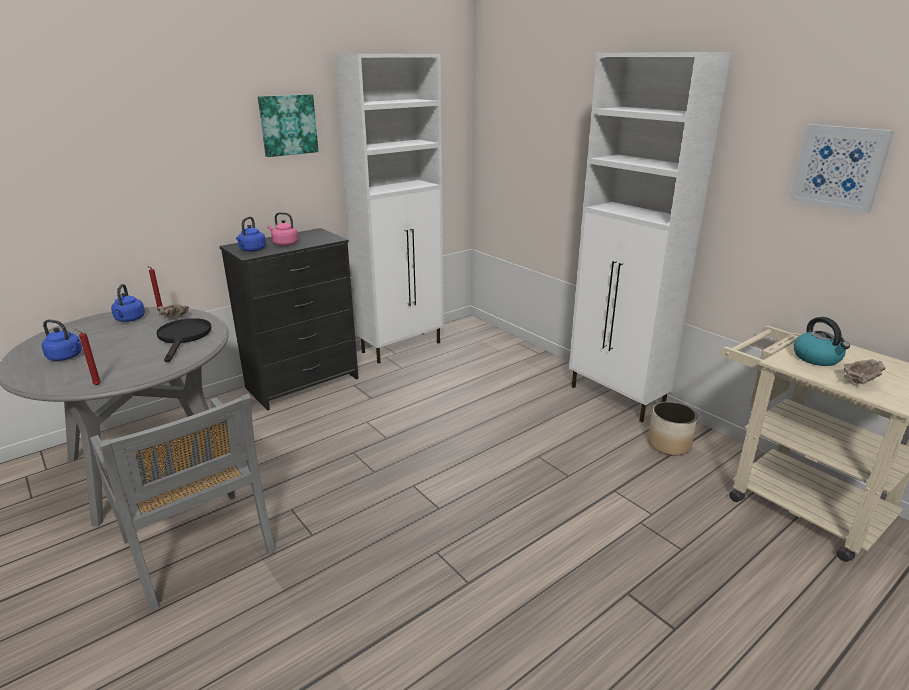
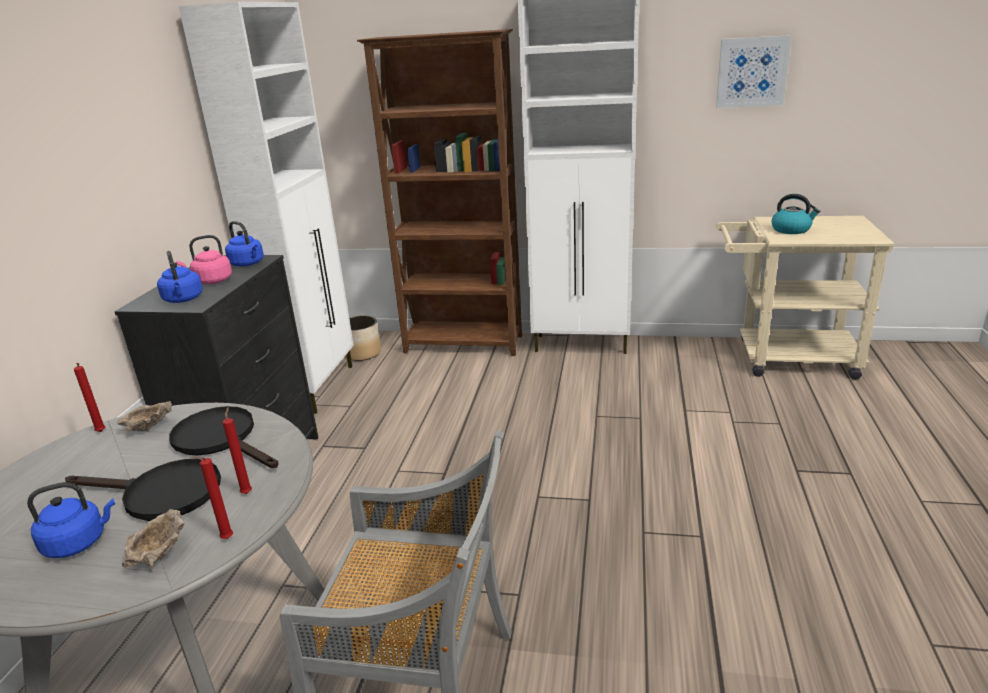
camera: 40 degrees left, 0 degrees up
(120, 351) = (161, 494): none -> black frying pan
(129, 319) = (71, 460): blue kettle -> blue kettle (248, 264)
(141, 368) = (247, 492): none -> red candle
(288, 125) = (148, 112): picture -> none
(529, 359) = (464, 345): none -> brown bookcase
(668, 444) = (667, 360): planter -> planter (362, 353)
(858, 382) = (837, 235): beige bowl -> beige bowl (159, 555)

